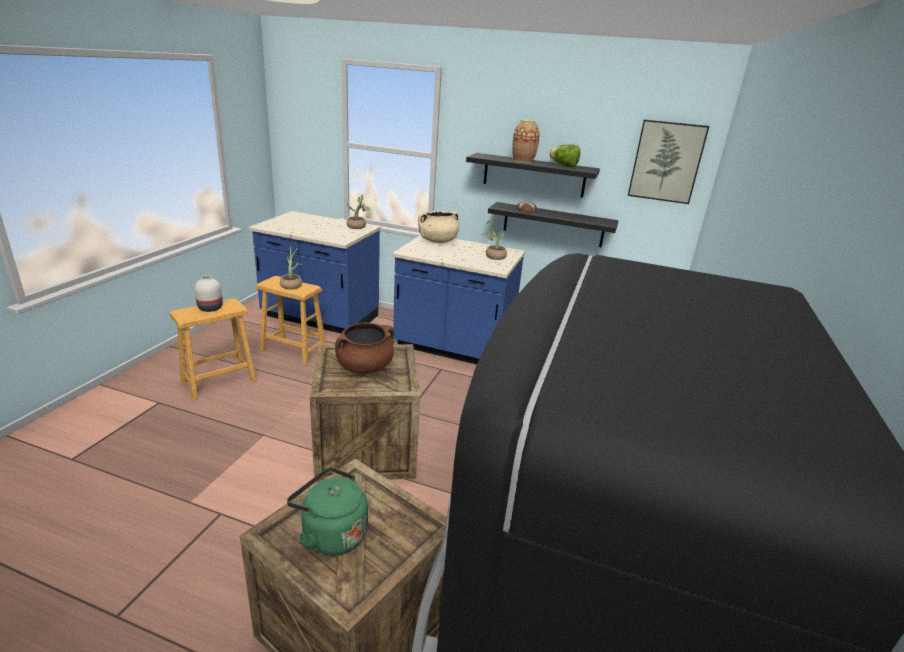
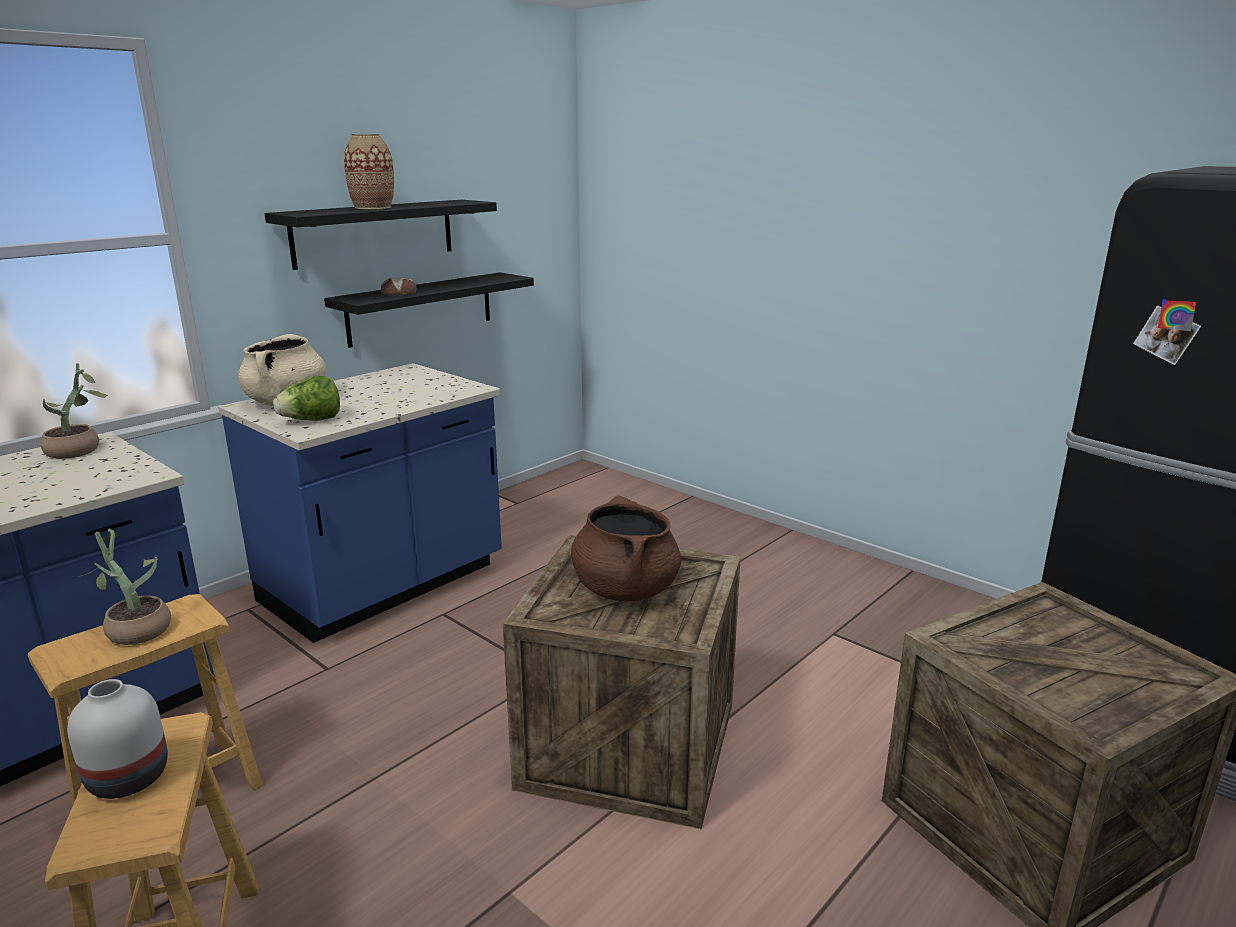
camera: 65 degrees left, 5 degrees down
(331, 534) = (1081, 675): green kettle -> none
(493, 256) = (414, 382): potted plant -> none
(564, 165) = (431, 203): lettuce -> lettuce (312, 420)
(666, 161) = (532, 173): picture -> none

